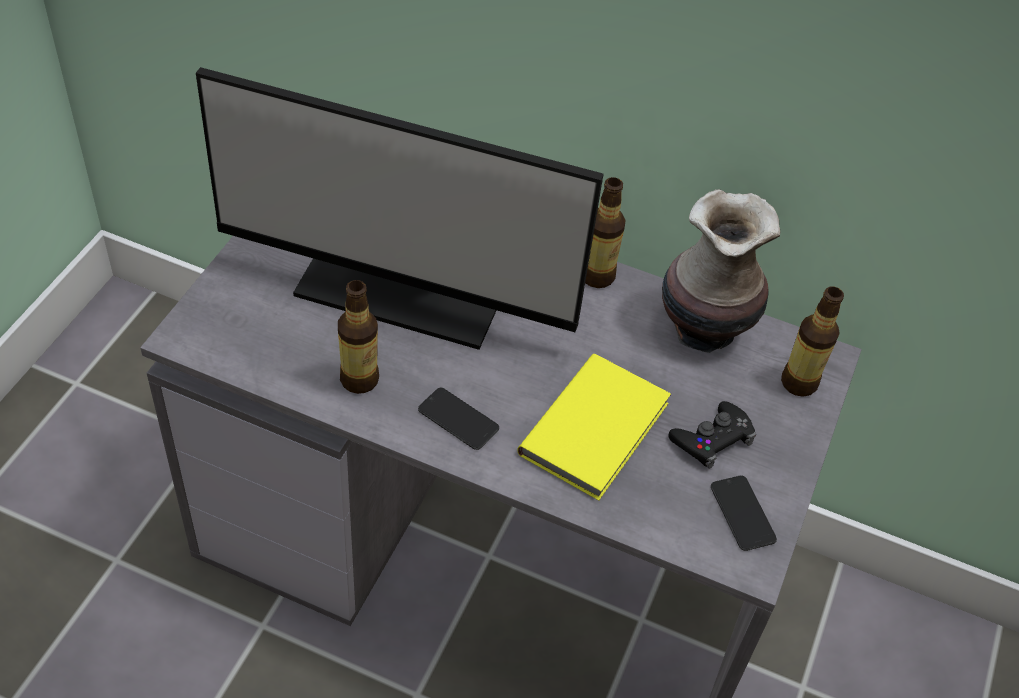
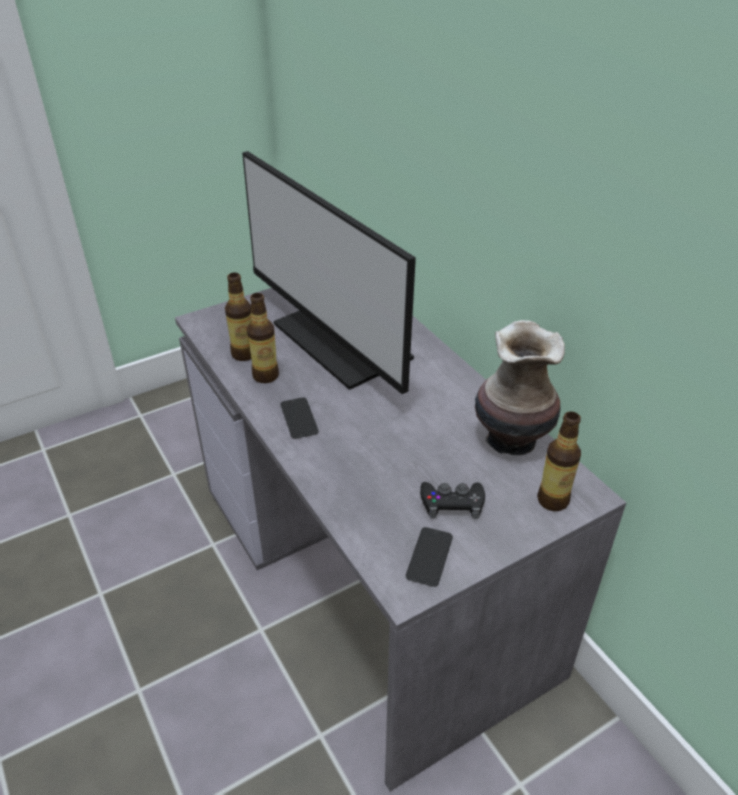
camera: 40 degrees right, 10 degrees down
(597, 276) = (465, 382): bottle -> bottle (244, 354)
(598, 429) = (380, 462): yellow book -> none

